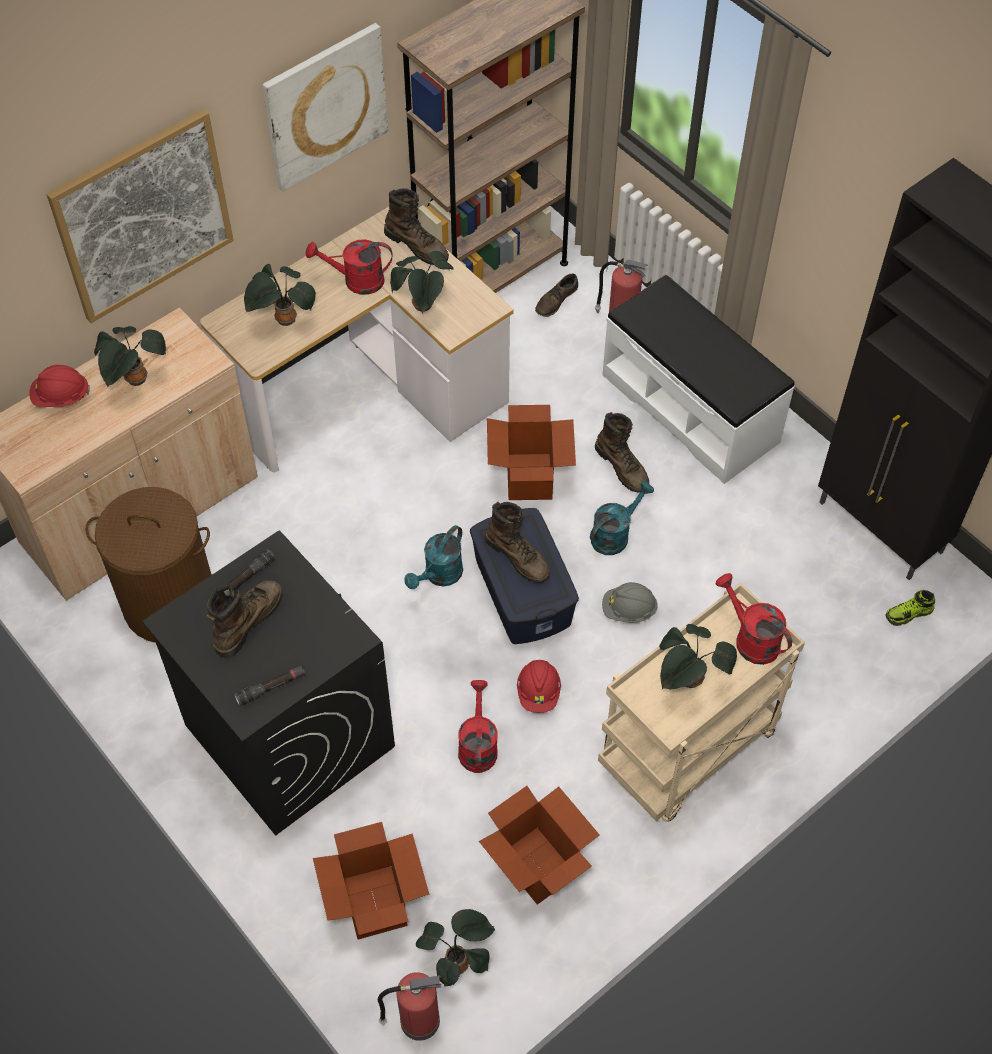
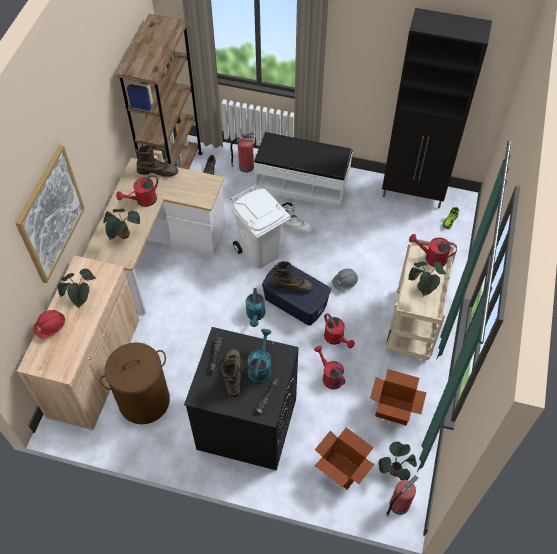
camera: 35 degrees left, 0 degrees up
(325, 106) = (98, 120): picture -> none
(423, 307) = (183, 196): potted plant -> none
(529, 477) = (259, 252): cardboard box -> white trash can
(538, 692) = (336, 339): red hard hat -> red watering can
(615, 534) = (314, 255): turquoise watering can -> turquoise watering can (260, 367)
(622, 467) = (294, 226): brown boot -> white boot

